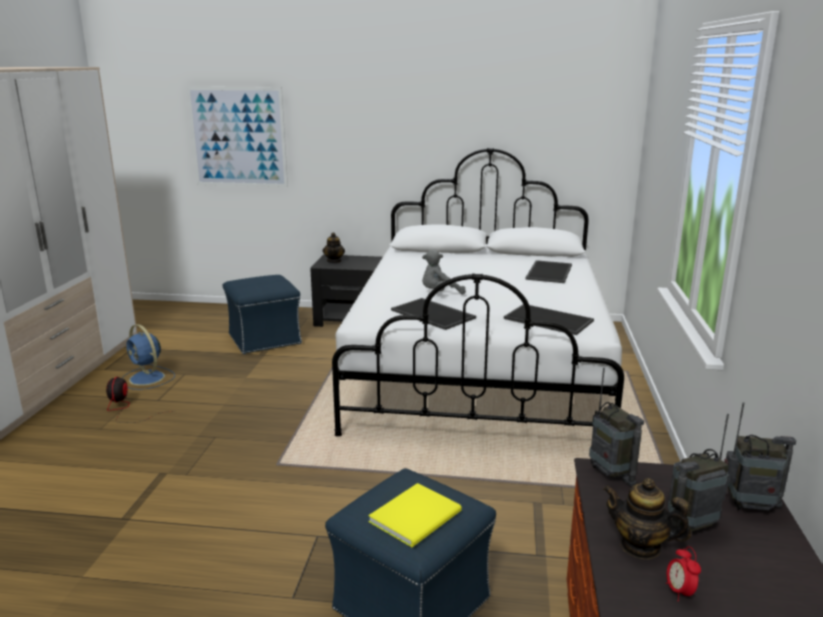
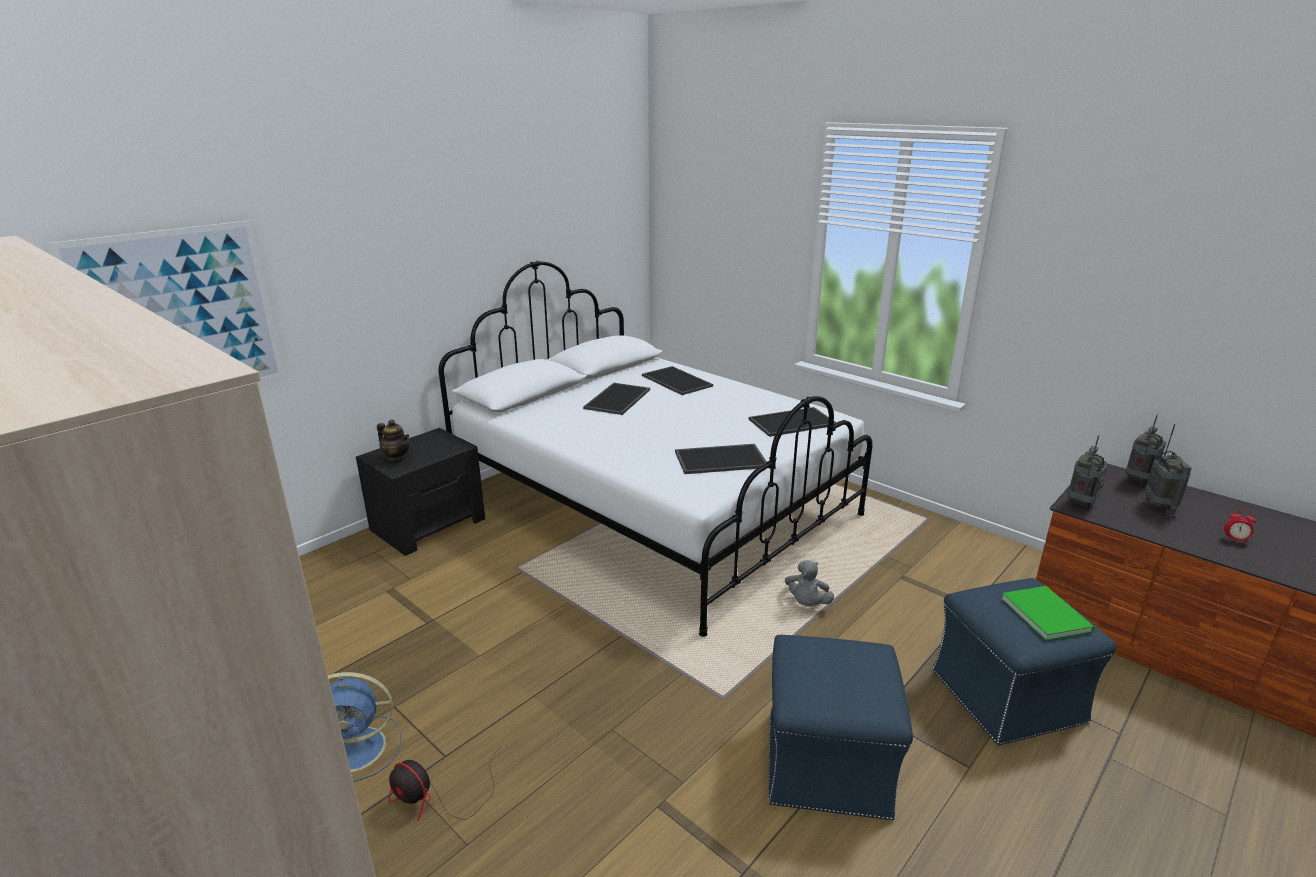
camera: 55 degrees left, 5 degrees up
(264, 339) = (385, 604): blue ottoman -> blue ottoman (827, 765)
(418, 516) = (1045, 613): yellow book -> green book
(440, 293) = (667, 438): grey plush toy -> grey plush toy (807, 603)
(478, 267) = (618, 399): none -> tray
(610, 473) = (1080, 504): radio -> radio turned 60 degrees counterclockwise
(640, 546) = (1181, 532): teapot -> none

